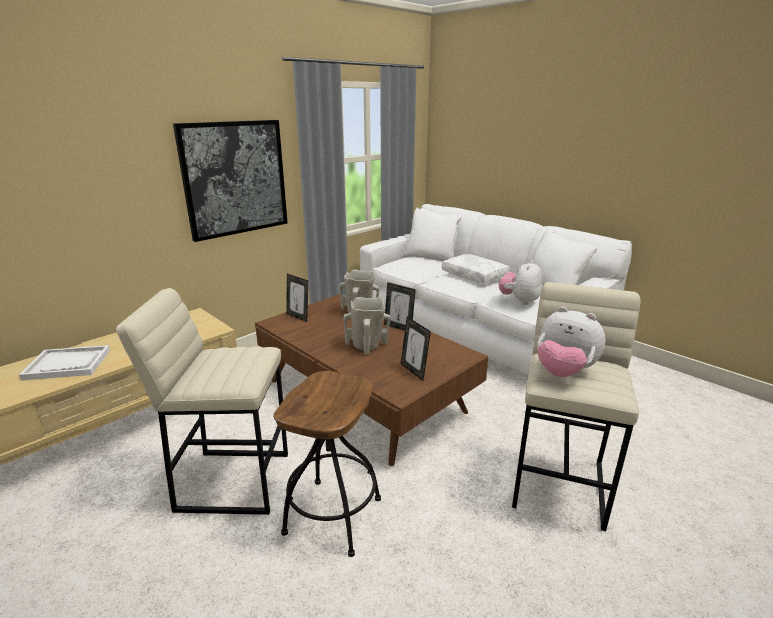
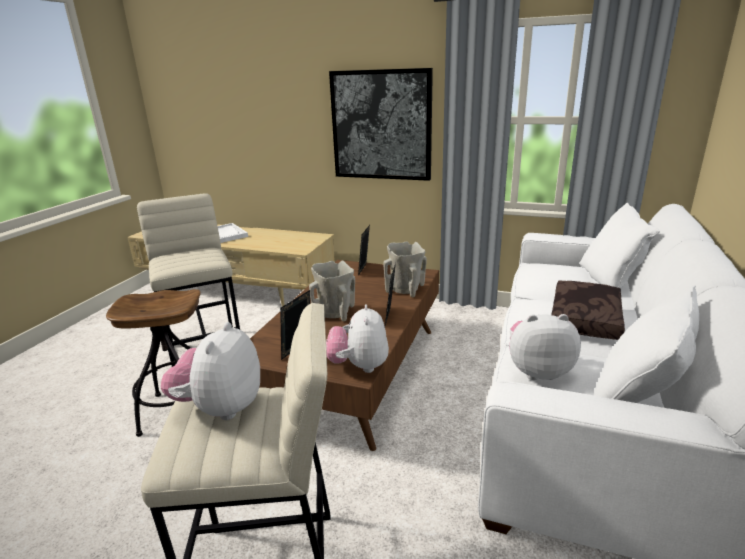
camera: 65 degrees right, 0 degrees up
(458, 353) = (359, 366): none -> plush toy
(475, 275) = (586, 319): white pillow -> brown pillow

